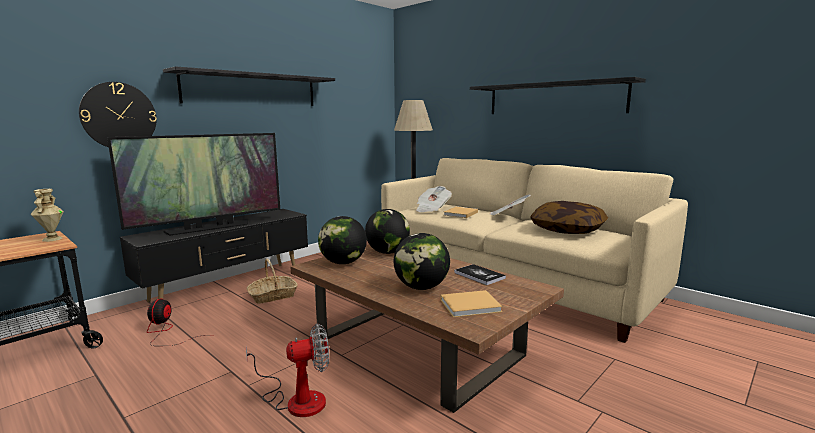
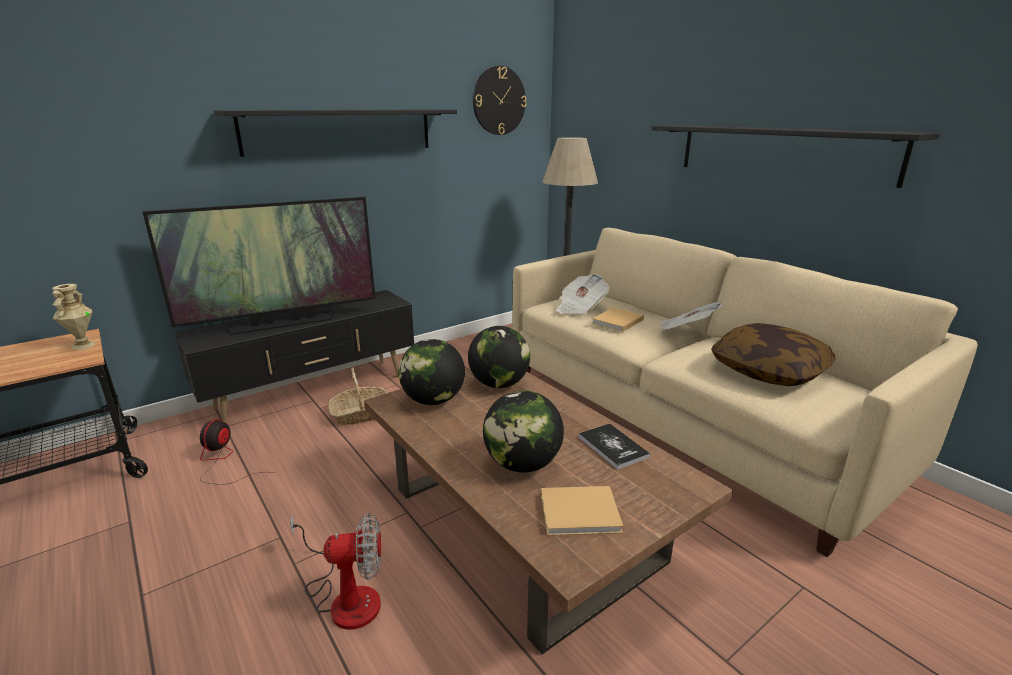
camera: 10 degrees right, 10 degrees up
(119, 116) = (160, 179): wall clock -> wall clock (499, 101)

